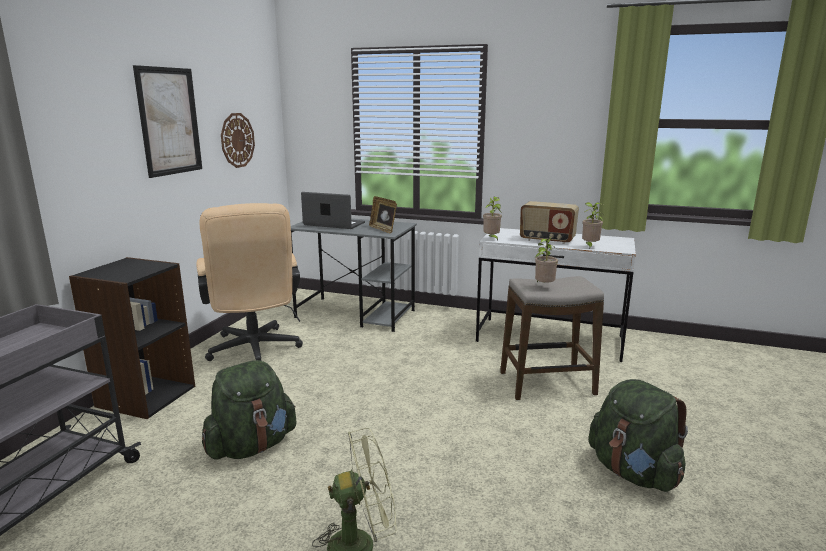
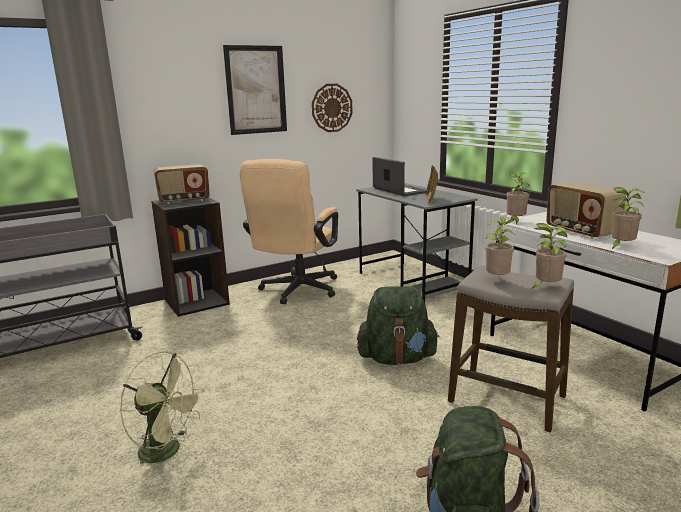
camera: 40 degrees right, 0 degrees up
(124, 268) = (184, 201): none -> radio
(252, 446) = (204, 356): green backpack -> green backpack (397, 359)
(580, 285) = (545, 287): none -> potted plant

